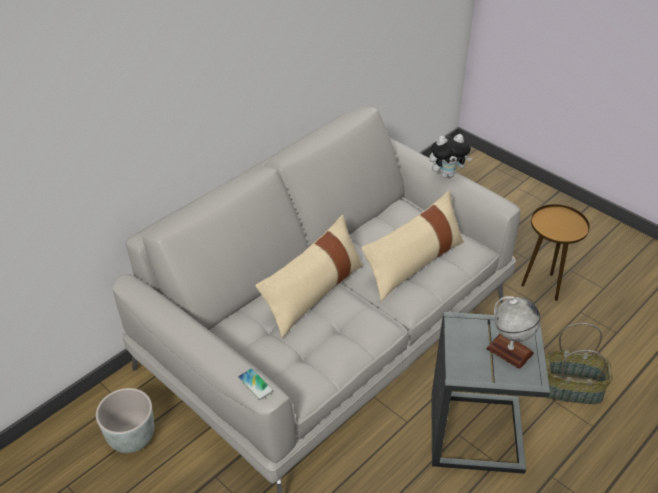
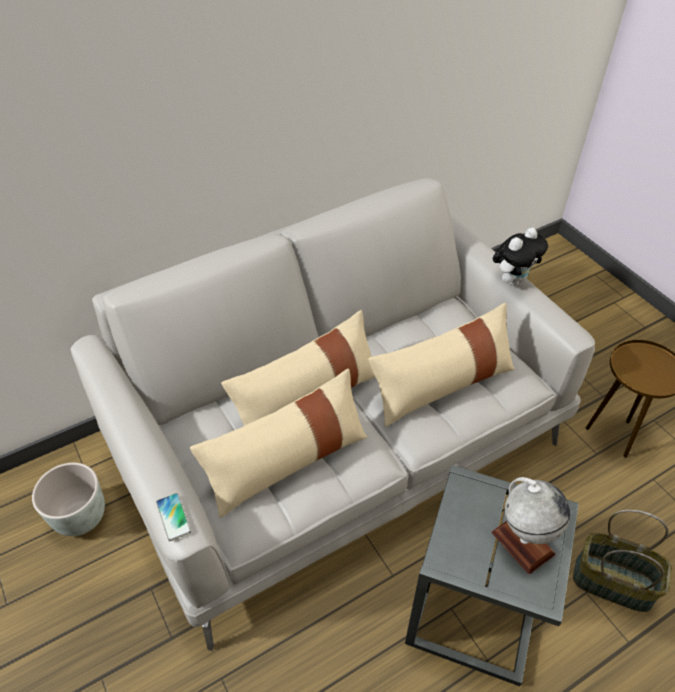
camera: 15 degrees right, 5 degrees up
(315, 340) = (287, 461): none -> beige pillow
(447, 174) = (513, 280): plush toy -> plush toy turned 45 degrees counterclockwise

